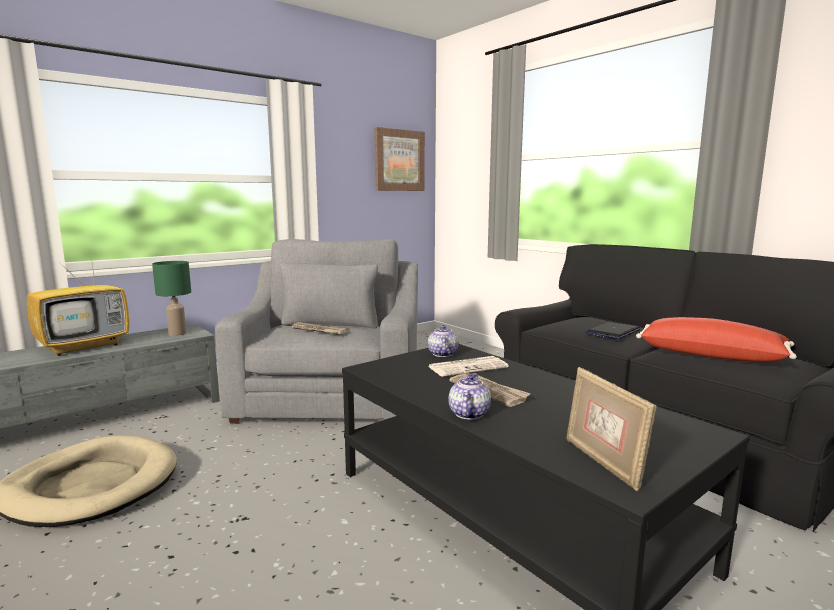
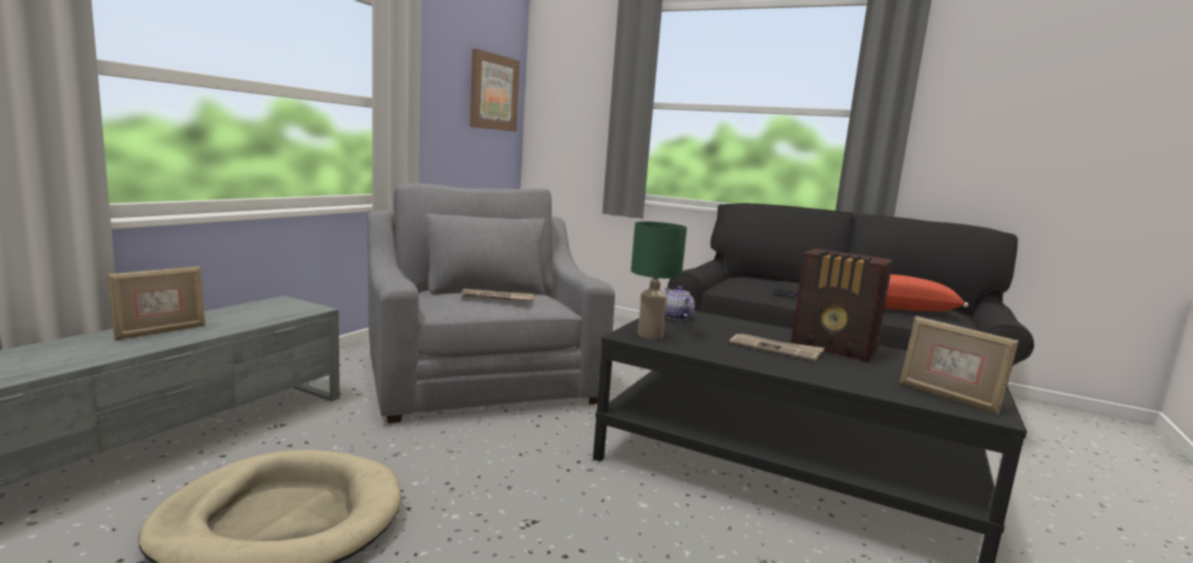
camera: 25 degrees left, 0 degrees up
(85, 346) = (160, 332): television -> picture frame
(177, 333) = (280, 309): green table lamp -> green table lamp (649, 336)
(468, 367) = (721, 328): newspaper -> none
(468, 414) = (793, 370): teapot -> none
(558, 396) = (835, 349): none -> radio

